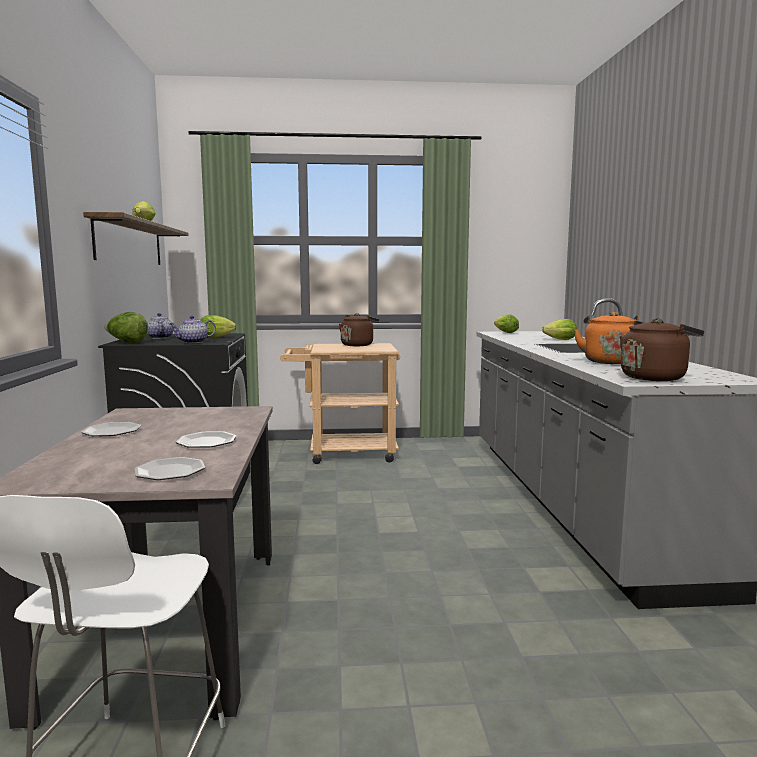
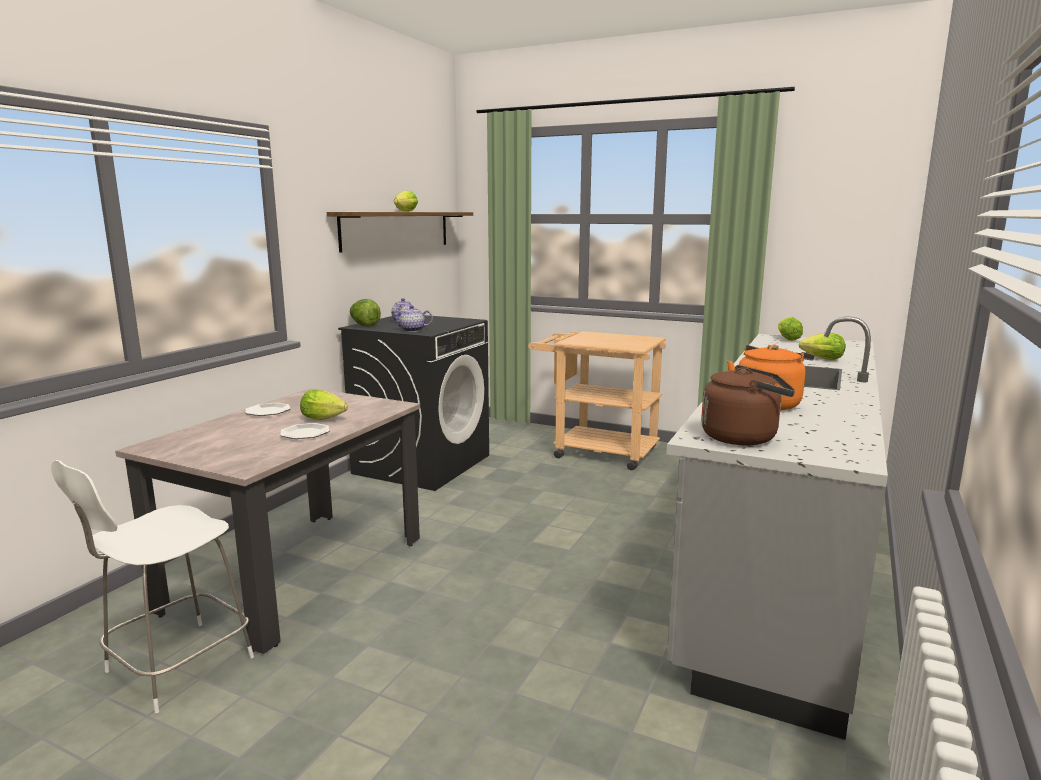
camera: 30 degrees right, 5 degrees up
(170, 471) = (237, 455): plate -> none
(218, 337) = (447, 325): lettuce -> lettuce (326, 419)
(358, 345) = (621, 337): brown kettle -> none

